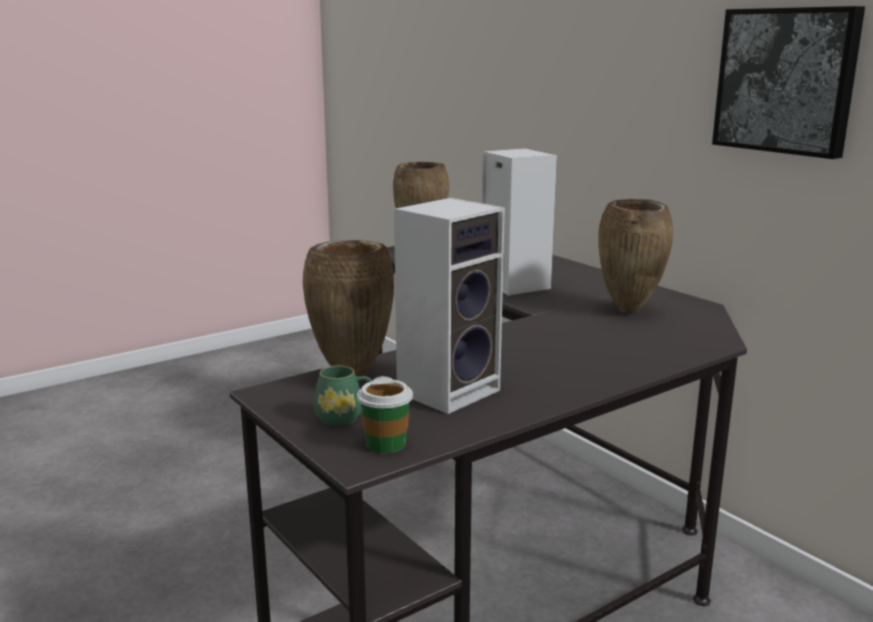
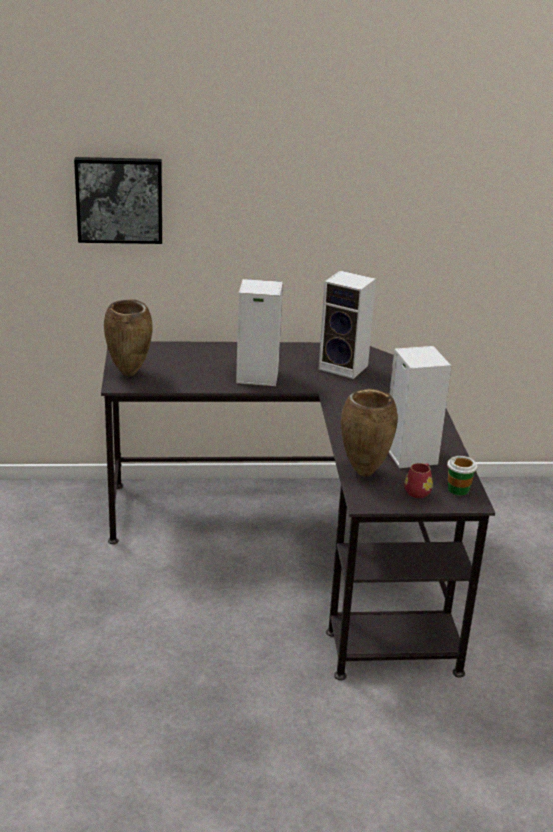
camera: 60 degrees left, 10 degrees up
(345, 418) = (419, 490): green mug -> red mug
(630, 311) = (345, 367): brown vase -> speaker
(787, 80) = (392, 207): picture -> picture (119, 199)

